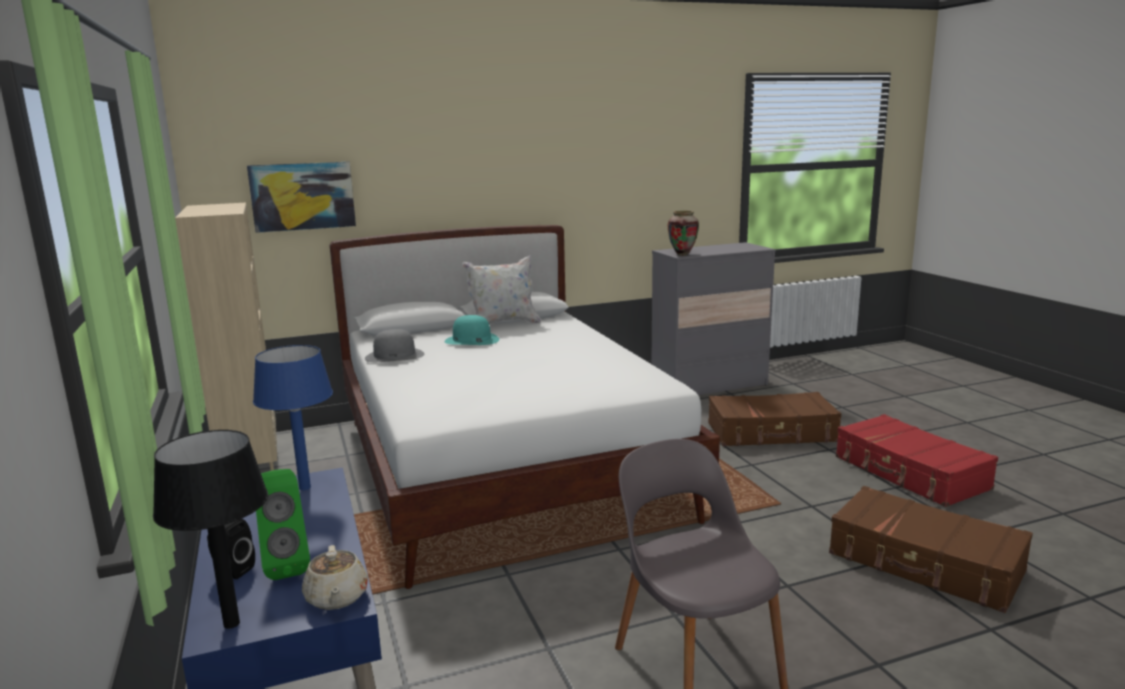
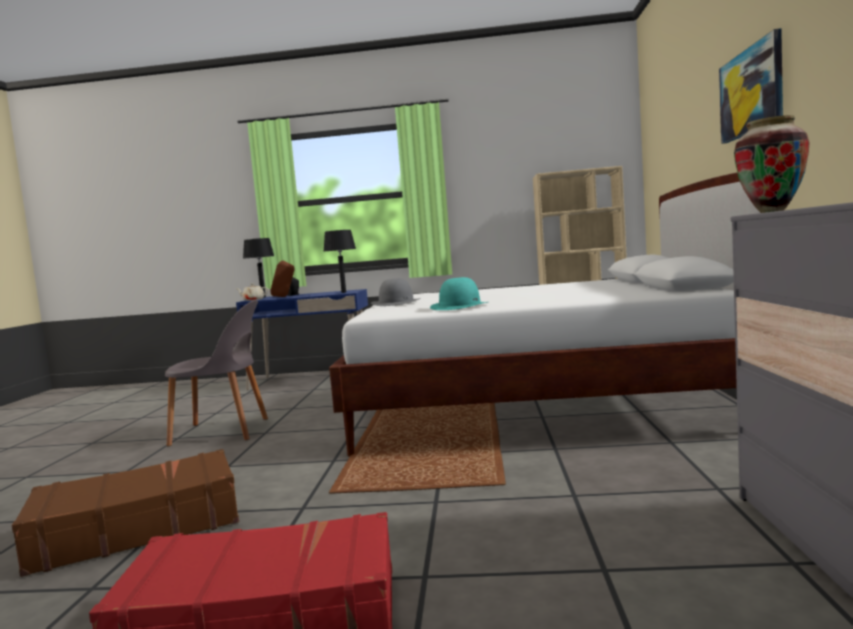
camera: 115 degrees right, 10 degrees down
(287, 566) = (284, 296): green speaker -> brown speaker
(302, 196) = (667, 156): picture -> picture (751, 91)
(304, 487) = (344, 292): blue table lamp -> black table lamp
(395, 356) = (550, 284): grey hat -> grey hat (396, 303)
(471, 340) = (582, 287): turquoise hat -> turquoise hat (460, 306)
(503, 324) = (643, 287): white pillow -> none
(772, 433) = (533, 545): brown suitcase -> none

